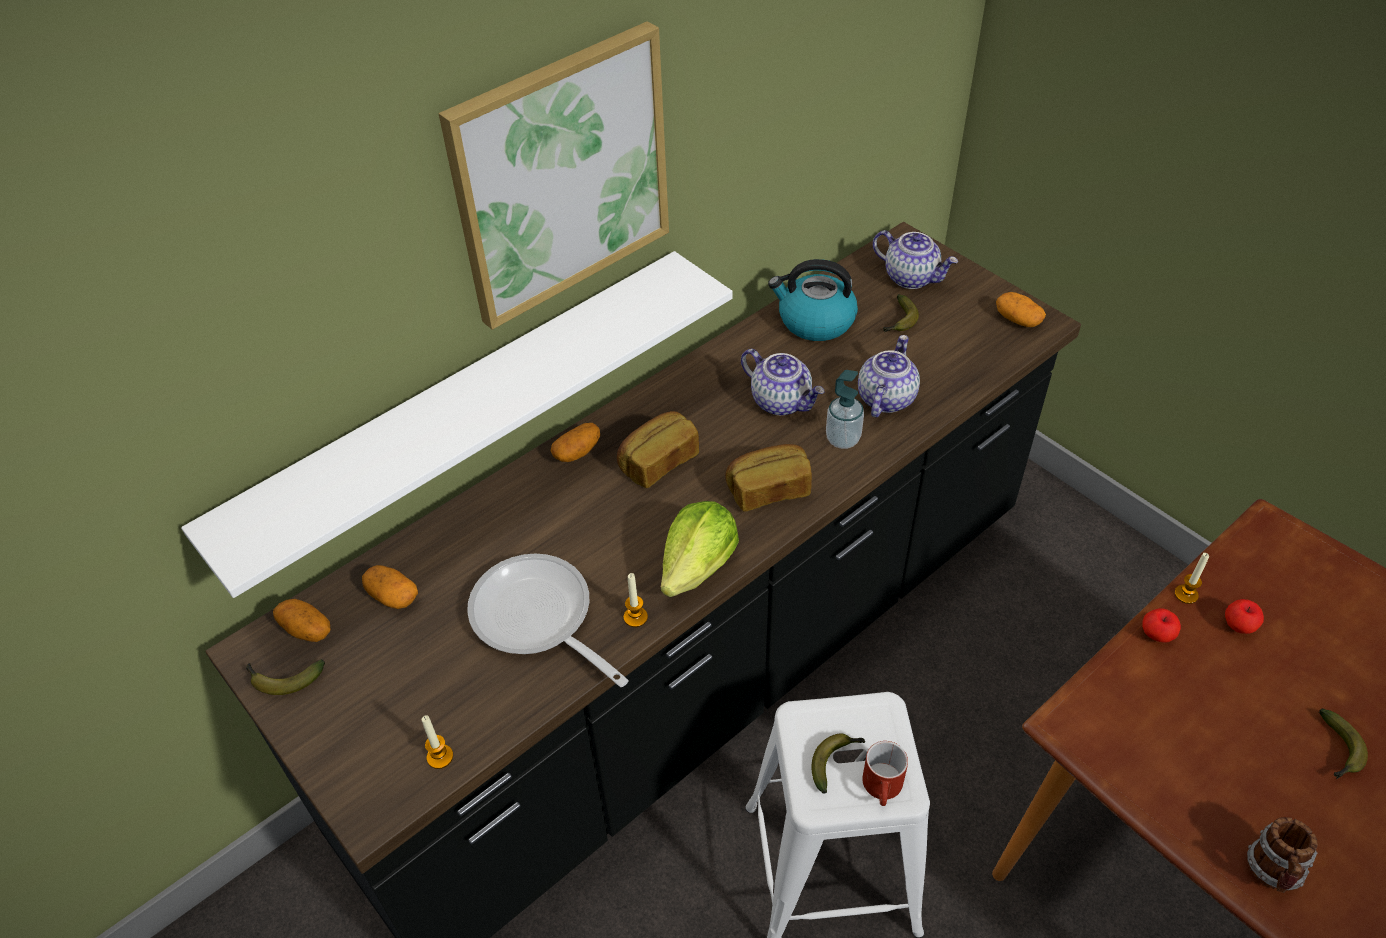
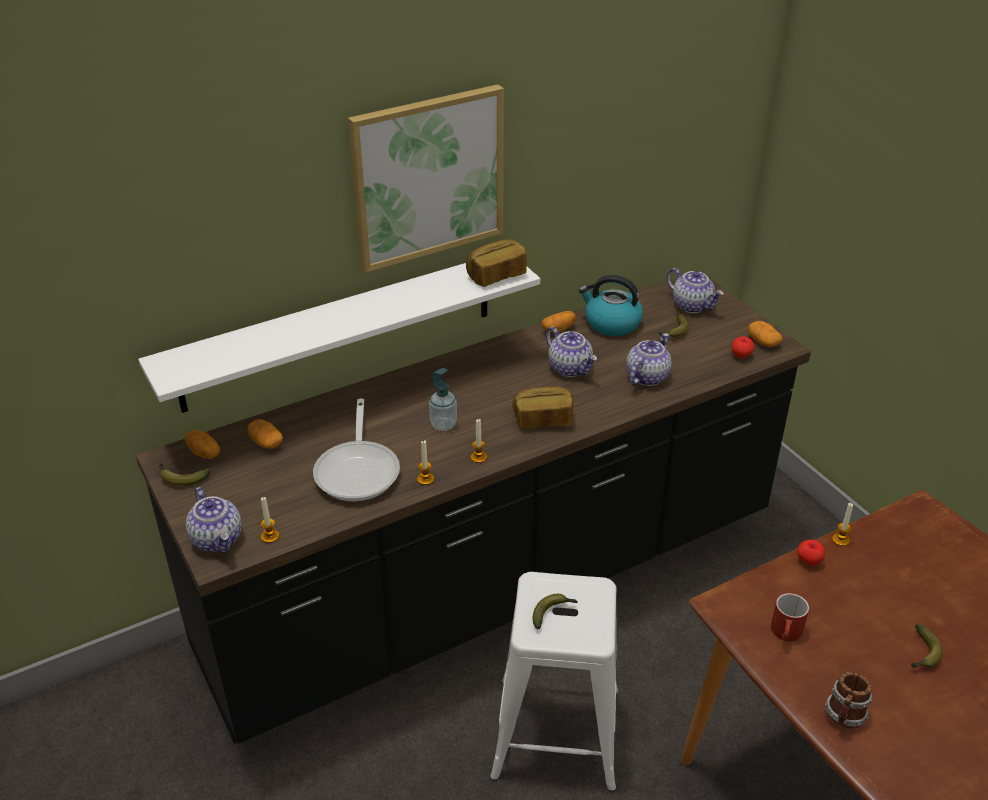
camera: 10 degrees right, 10 degrees down
(365, 776) = (218, 539): none -> teapot
(538, 619) = (358, 470): frying pan -> frying pan turned 150 degrees counterclockwise
(577, 452) = (416, 378): potato -> potato (558, 329)
(658, 462) = (470, 392): bread -> bread (496, 275)
(699, 567) = (478, 457): lettuce -> candle
(842, 439) = (607, 397): soap dispenser -> soap dispenser (443, 424)
(883, 789) = (582, 635): red mug -> red mug (786, 634)
(1238, 626) = (874, 565): apple -> apple (741, 356)

